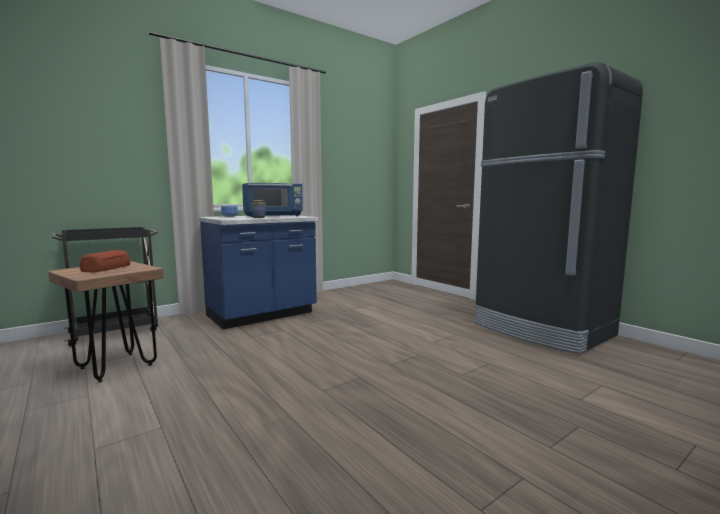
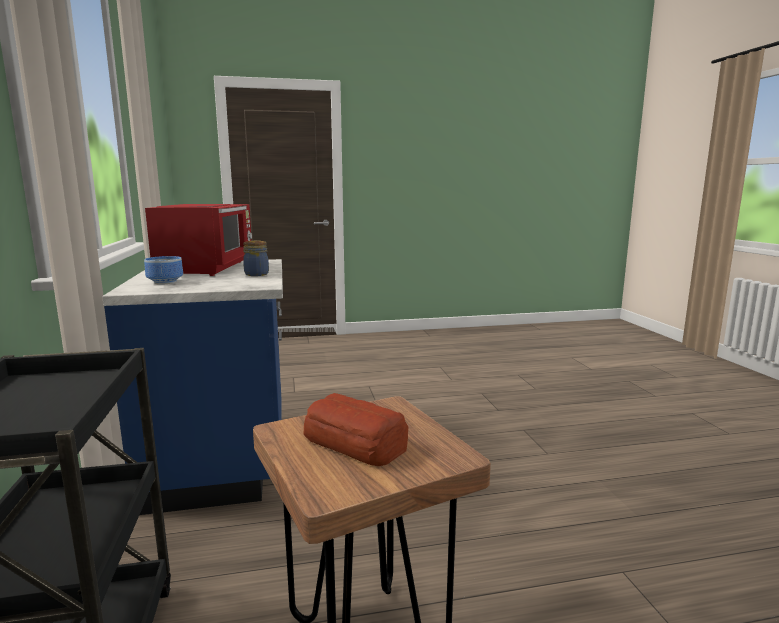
camera: 65 degrees left, 5 degrees up
(273, 216) = (209, 268): blue microwave -> red microwave
(541, 330) = (456, 339): black fridge -> none

